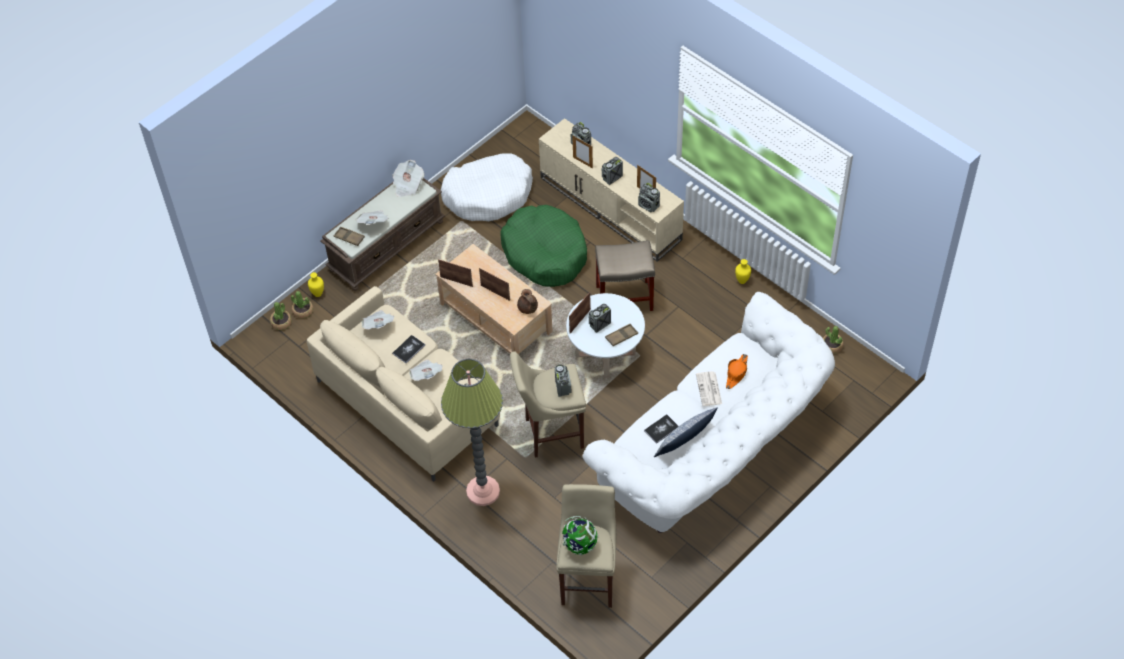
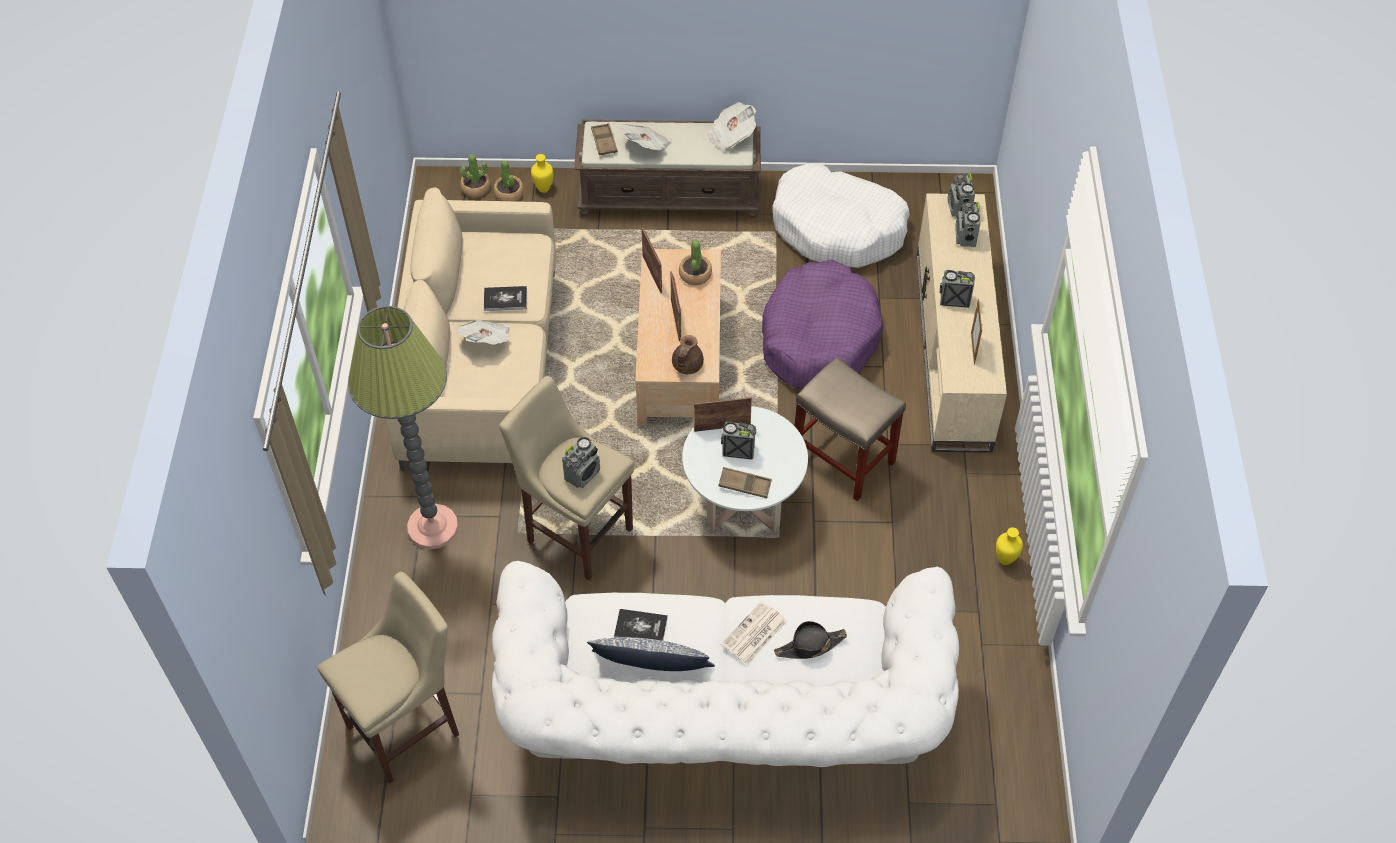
camera: 45 degrees right, 0 degrees up
(378, 325) = (511, 249): newspaper -> none
(545, 253) = (818, 337): green dog bed -> purple dog bed
(579, 545) = (366, 664): globe -> none
(582, 162) = (942, 257): picture frame -> none
(649, 206) = (957, 365): radio -> radio (959, 209)
(736, 373) = (810, 646): orange hat -> black hat
(831, 346) = (1020, 736): potted plant -> potted plant (695, 274)

